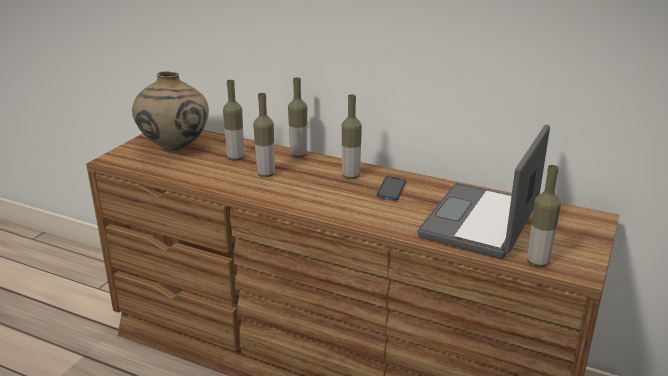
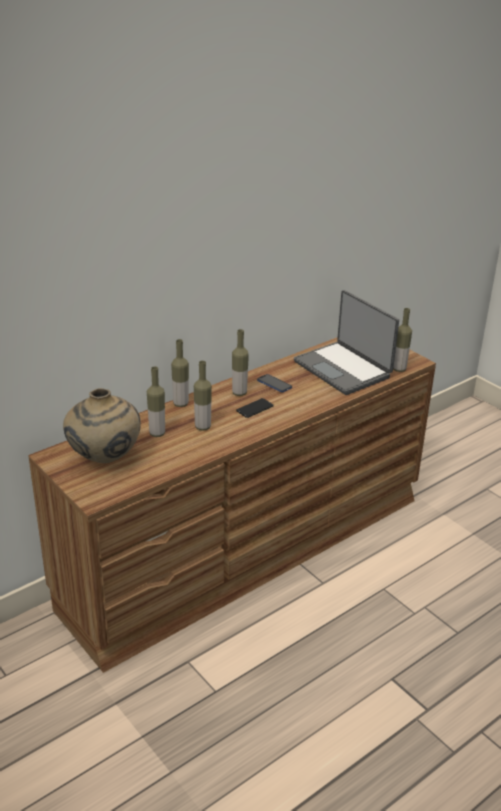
camera: 65 degrees left, 5 degrees up
(327, 191) = (255, 408): none -> phone

